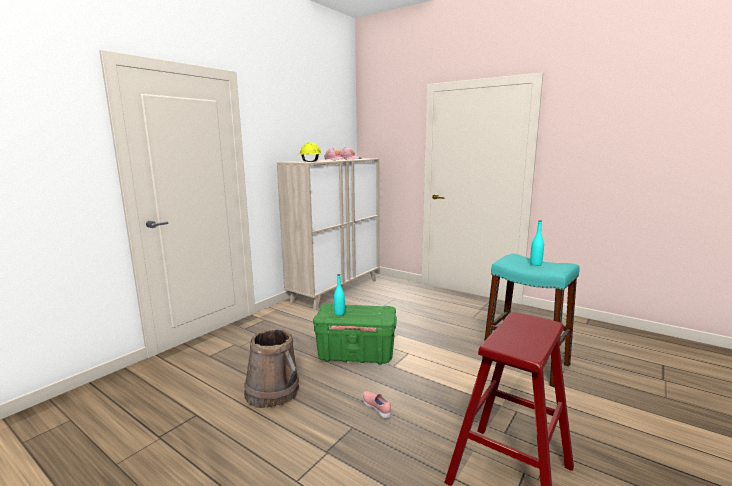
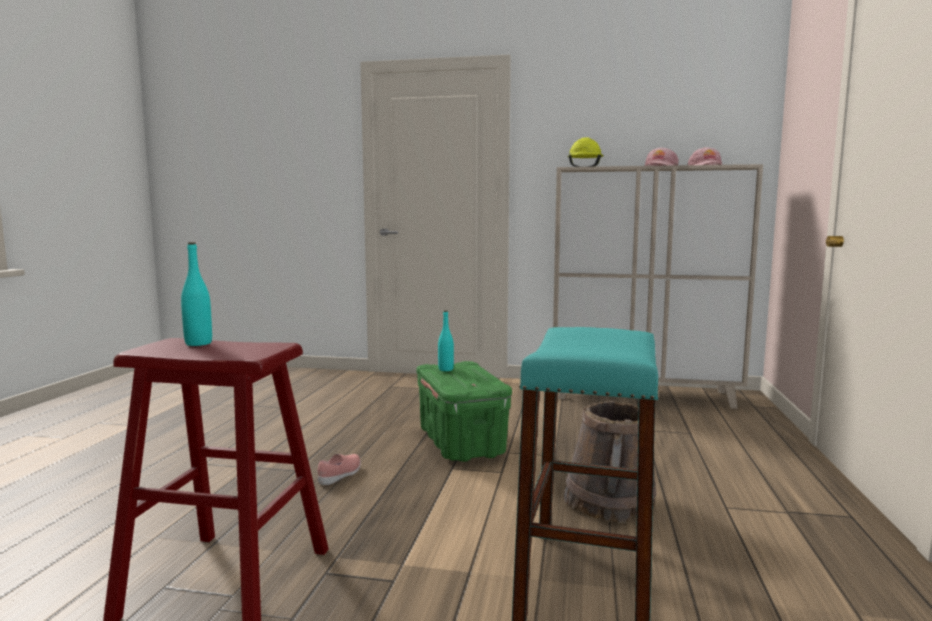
camera: 65 degrees right, 5 degrees down
(272, 392) = (343, 423): brown bucket -> brown bucket (609, 502)
(535, 264) = (590, 344): turquoise bottle -> turquoise bottle (198, 343)

